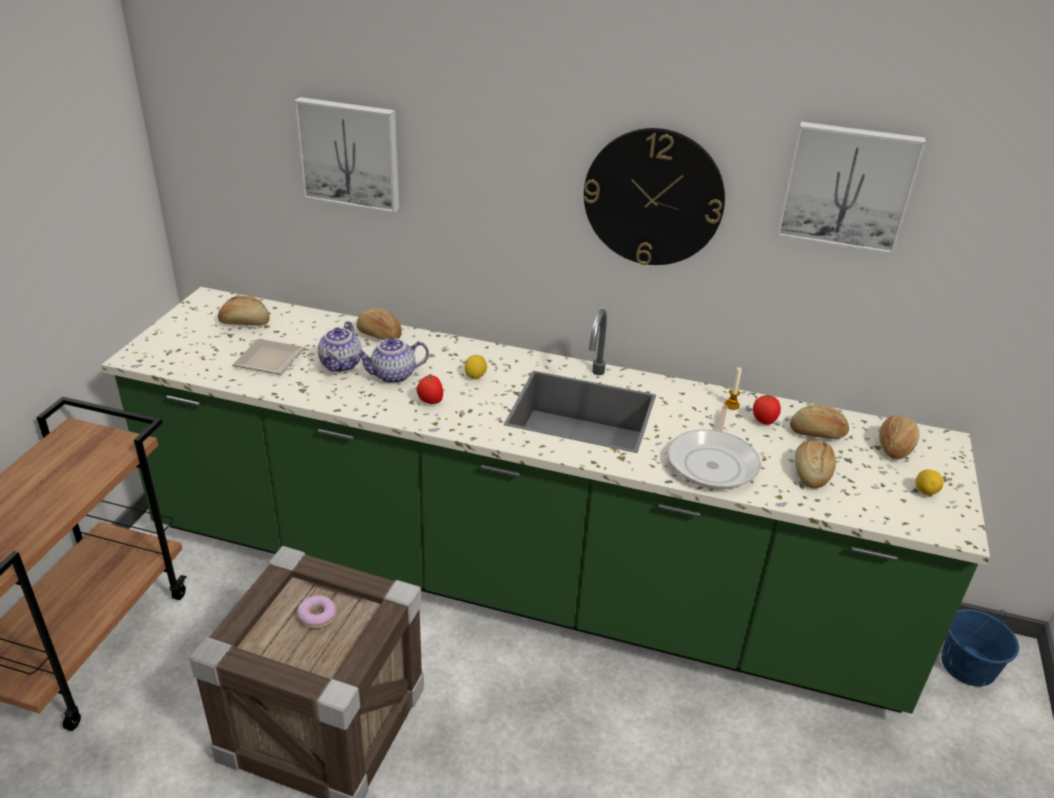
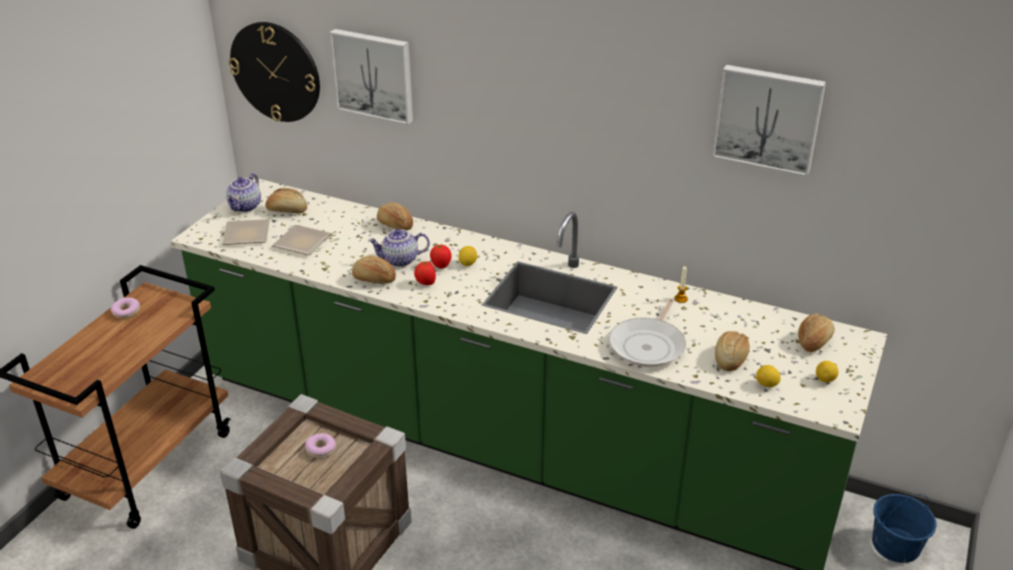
camera: 10 degrees right, 0 degrees up
(47, 457) = (126, 312): none -> donut
(196, 354) = (245, 236): none -> plate
(342, 365) = (359, 249): teapot -> teapot (246, 207)
(653, 197) = (614, 121): wall clock -> wall clock (276, 72)
(764, 421) = (704, 314): tomato -> tomato (441, 266)
(817, 433) = (748, 326): bread -> bread (373, 279)
(863, 502) = (766, 385): none -> lemon

